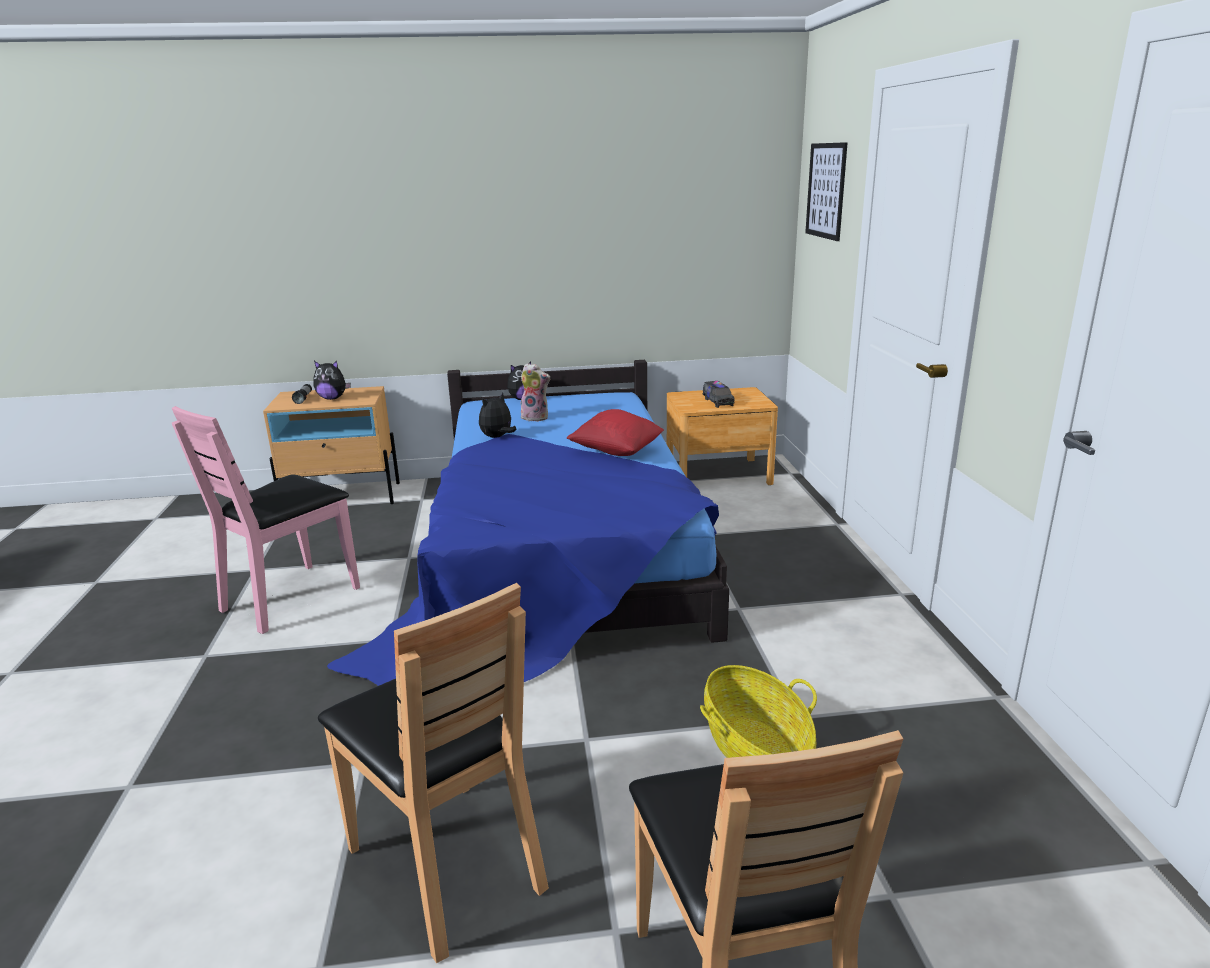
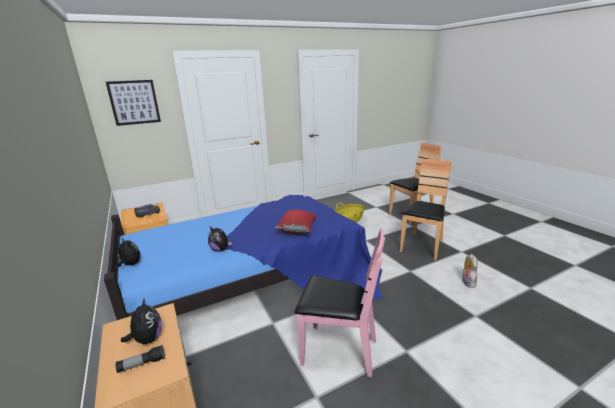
camera: 110 degrees left, 0 degrees up
(536, 417) = (180, 248): plush toy -> plush toy (467, 282)
(616, 451) = (239, 217): red pillow -> red pillow (297, 230)

